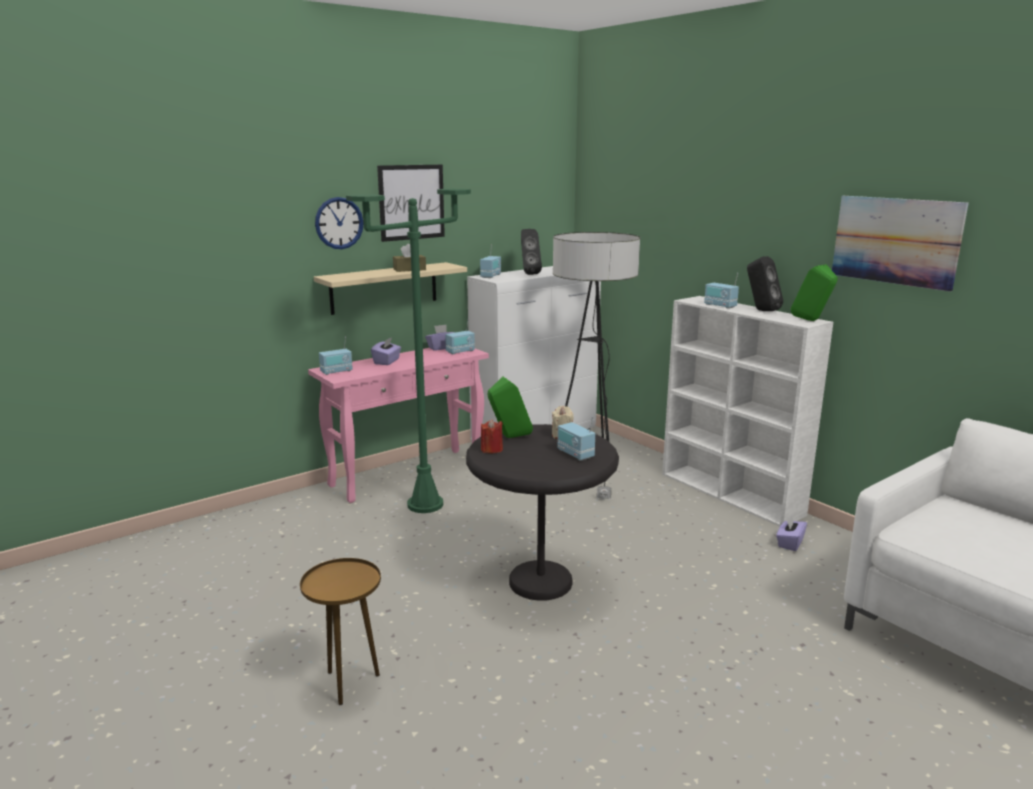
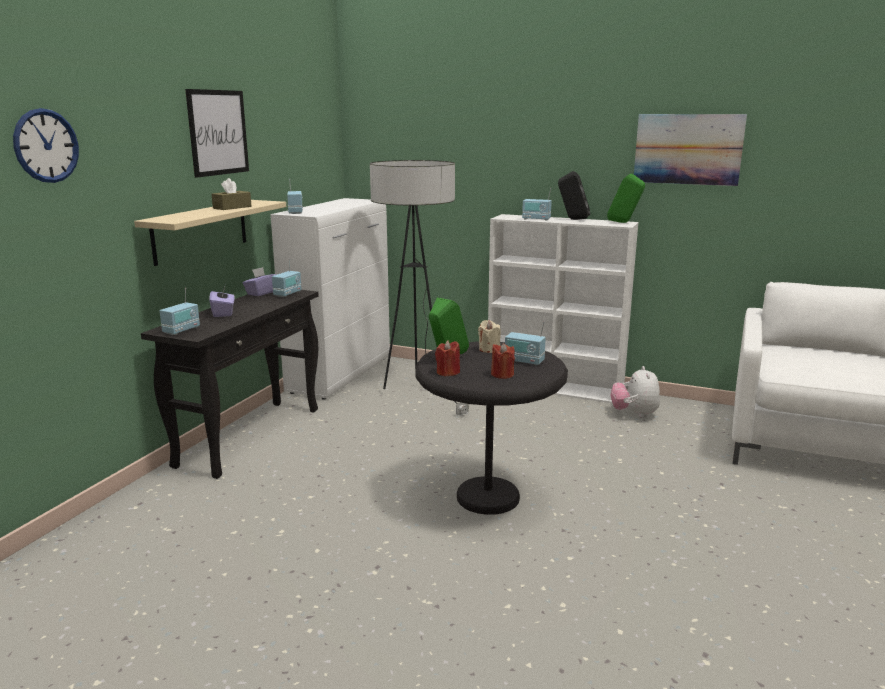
camera: 30 degrees left, 0 degrees up
(339, 223) = (154, 156): wall clock -> wall clock (46, 146)
(349, 683) = (417, 646): brown side table -> none
(408, 474) = (250, 436): pink console table -> black console table
(425, 504) = (302, 459): green floor lamp -> none
(528, 274) = (329, 208): black speaker -> none
(535, 462) = (502, 374): none -> red candle
(789, 543) = (634, 414): purple tissue box -> plush toy

